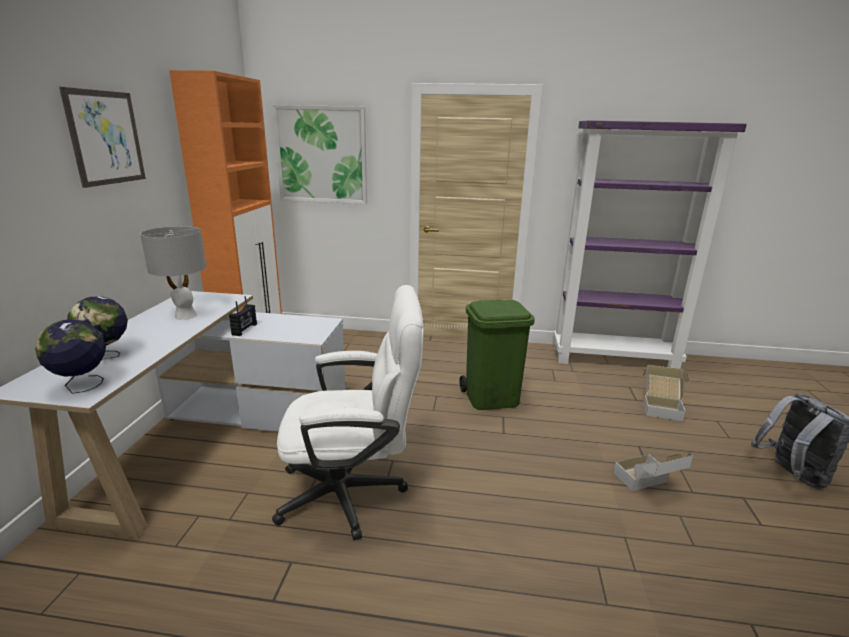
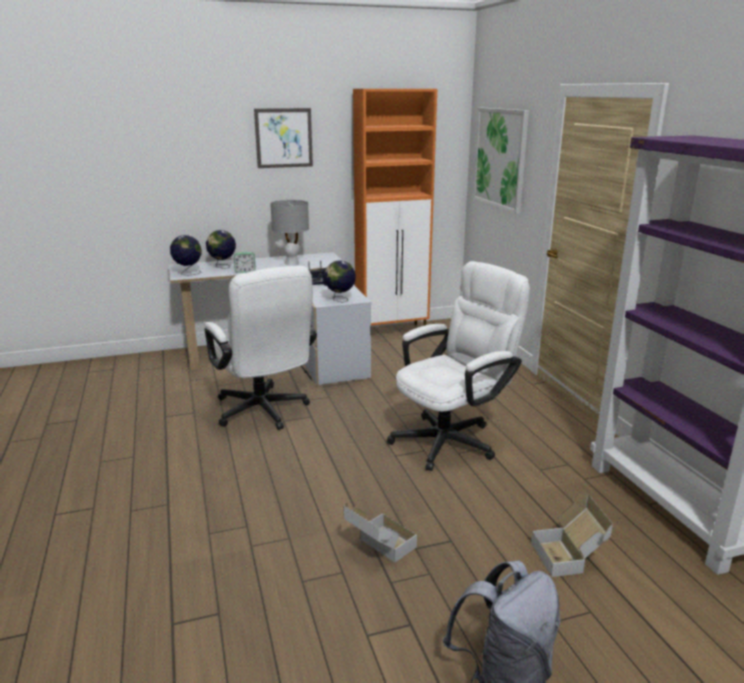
camera: 65 degrees right, 0 degrees up
(163, 346) = (245, 271): none -> alarm clock
(317, 329) = (340, 300): none -> globe
(492, 398) = (452, 439): green trash can -> white office chair

